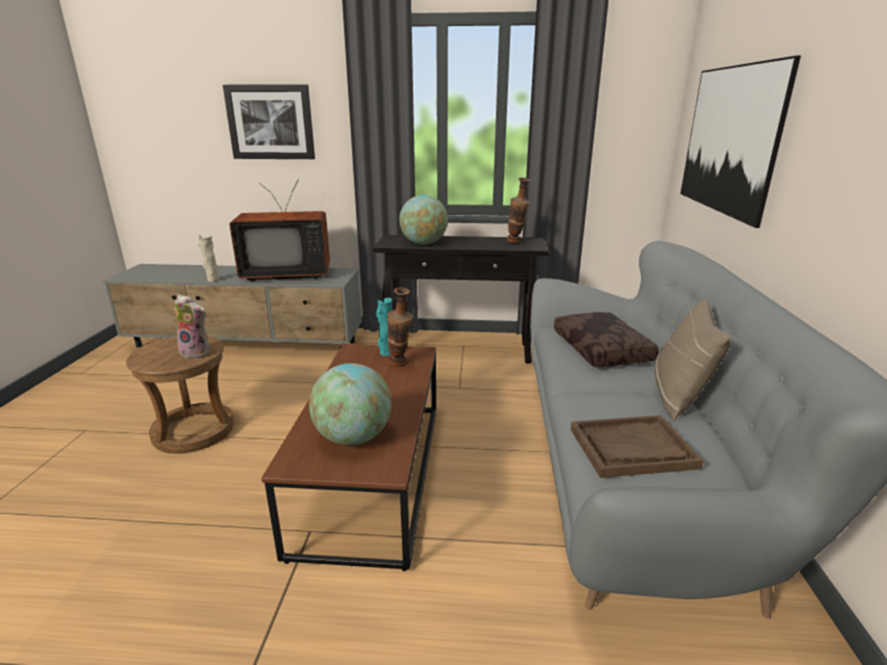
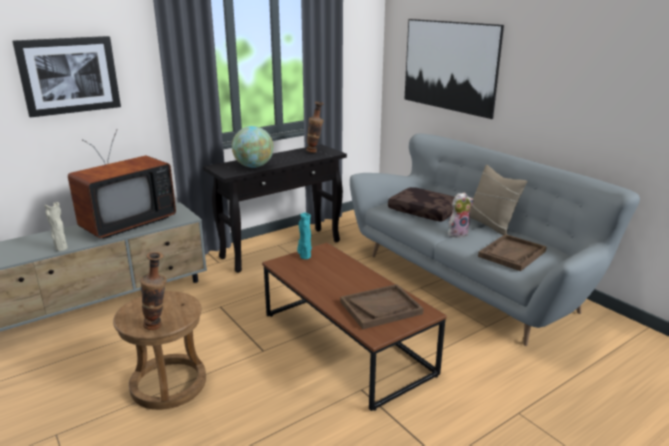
camera: 40 degrees left, 0 degrees up
(198, 352) = (180, 305): plush toy -> plush toy (457, 233)
(353, 437) = (381, 308): globe -> brown tray
(400, 365) = (328, 261): vase -> vase (158, 327)

